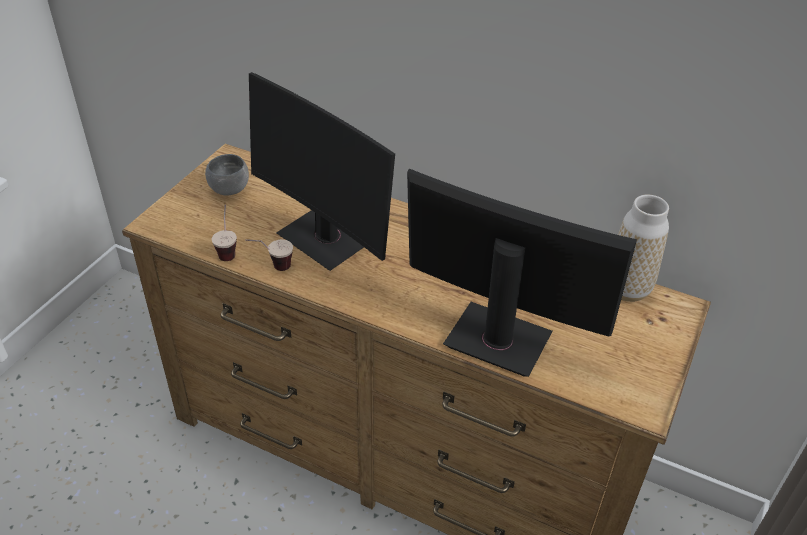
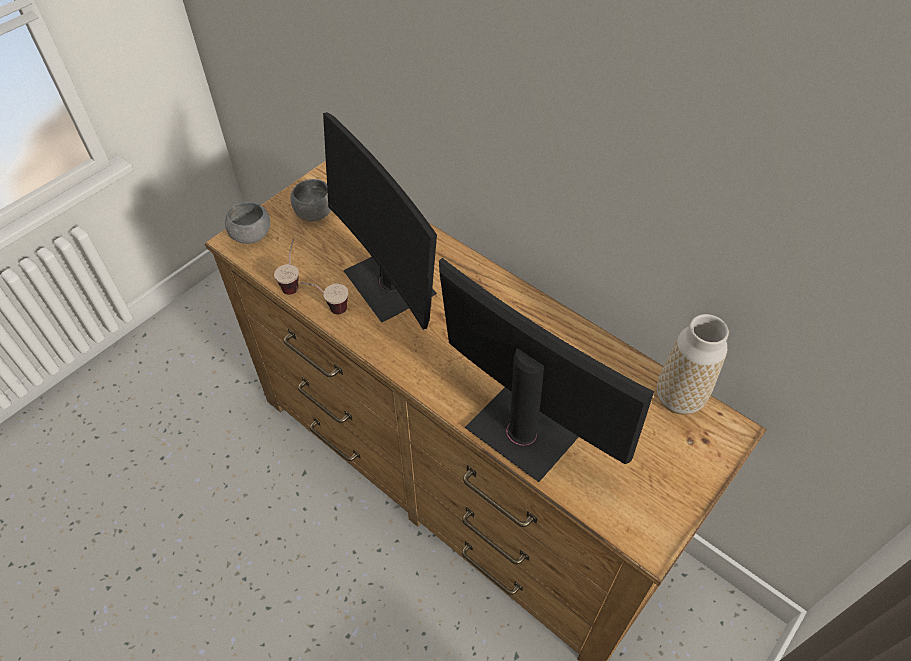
camera: 15 degrees right, 10 degrees up
(170, 216) = (252, 235): none -> grey bowl

